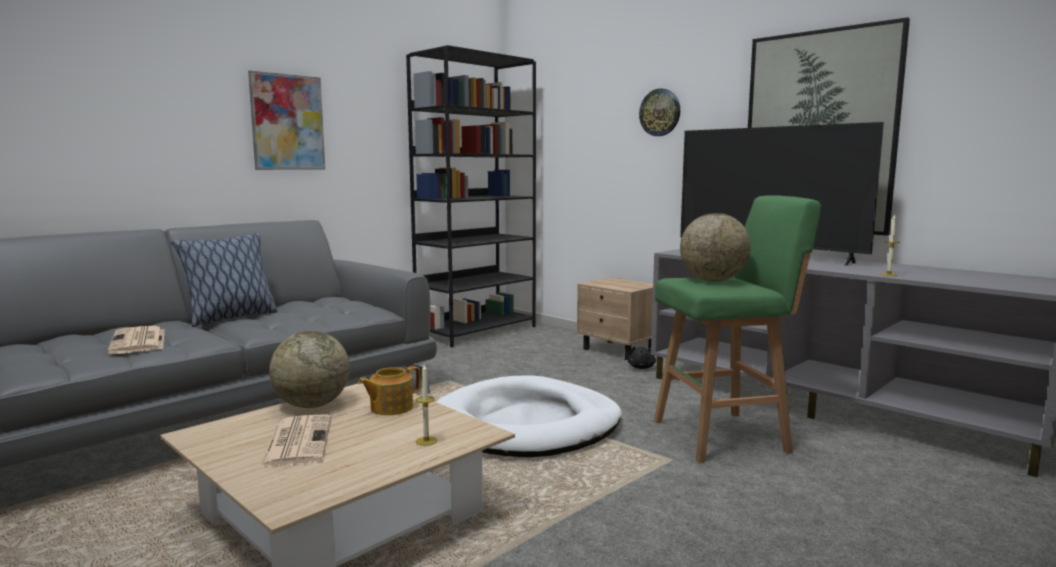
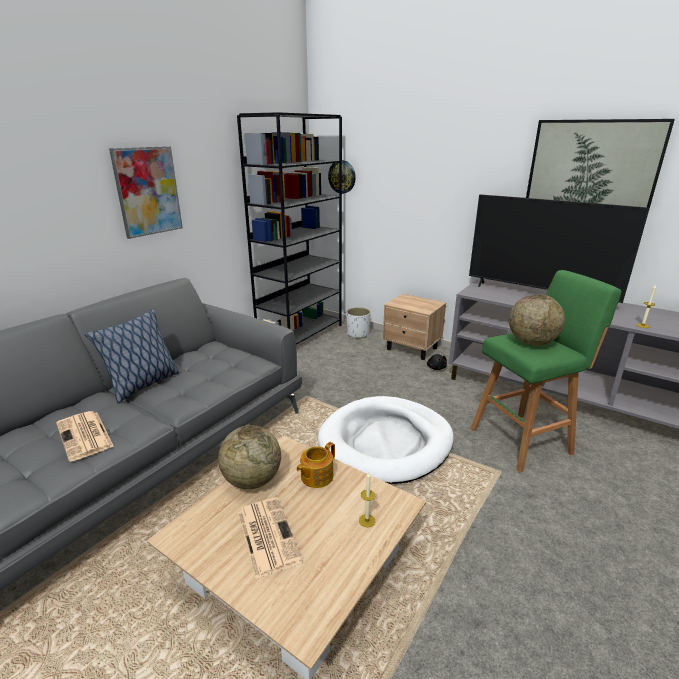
camera: 10 degrees left, 15 degrees up
(553, 335) = (358, 334): none -> white planter
(660, 112) = (451, 171): wall clock -> wall clock (342, 176)

